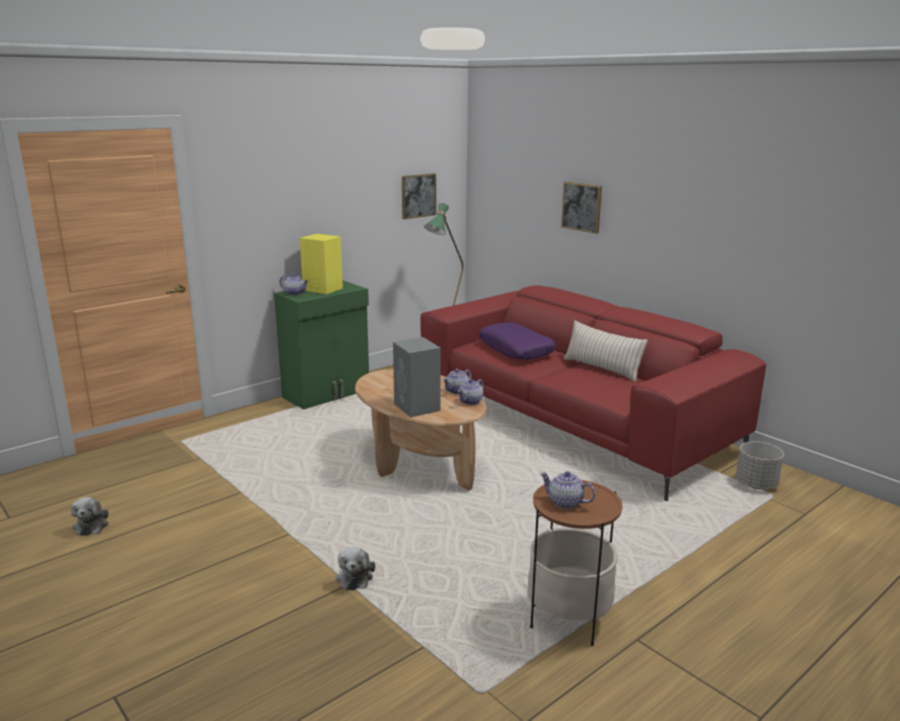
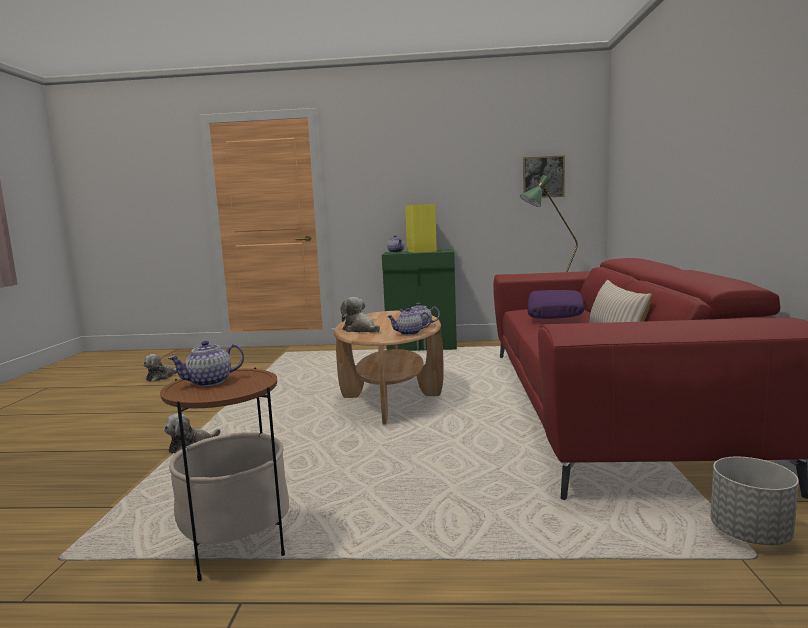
camera: 45 degrees right, 10 degrees down
(417, 407) = (360, 330): grey speaker -> plush toy
(565, 502) = (209, 382): teapot -> teapot turned 105 degrees counterclockwise
(582, 207) = (669, 157): picture -> none

